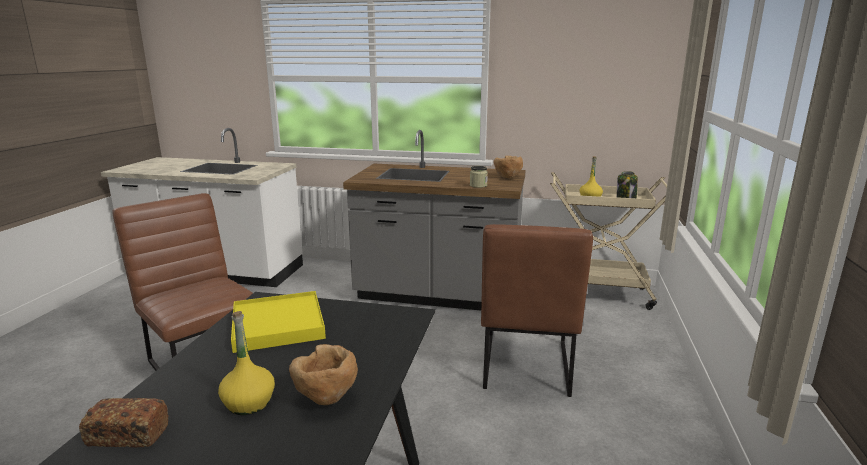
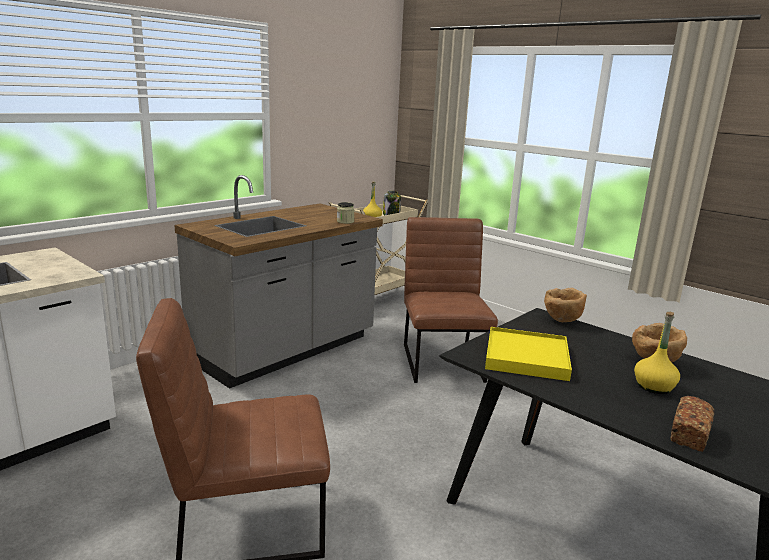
camera: 60 degrees left, 0 degrees up
(507, 177) = (335, 211): brown bowl -> brown bowl (562, 321)
(525, 366) = (442, 361): brown chair -> brown chair turned 135 degrees counterclockwise

